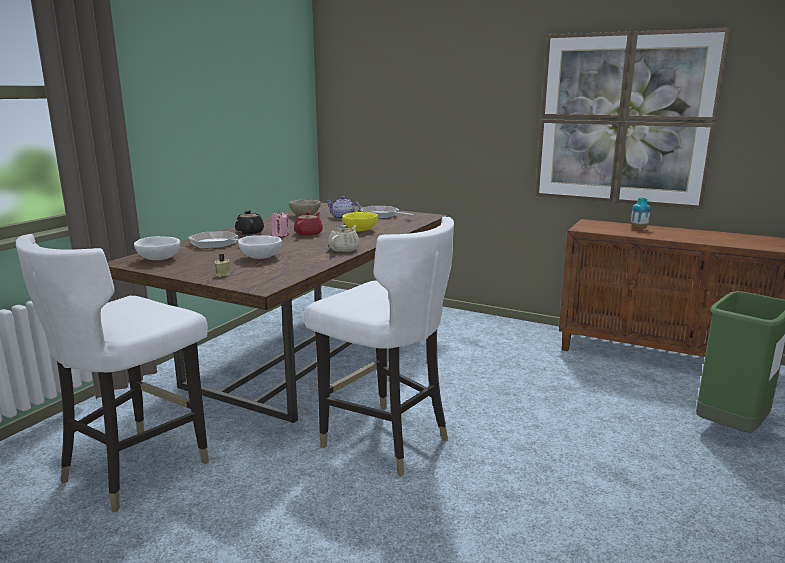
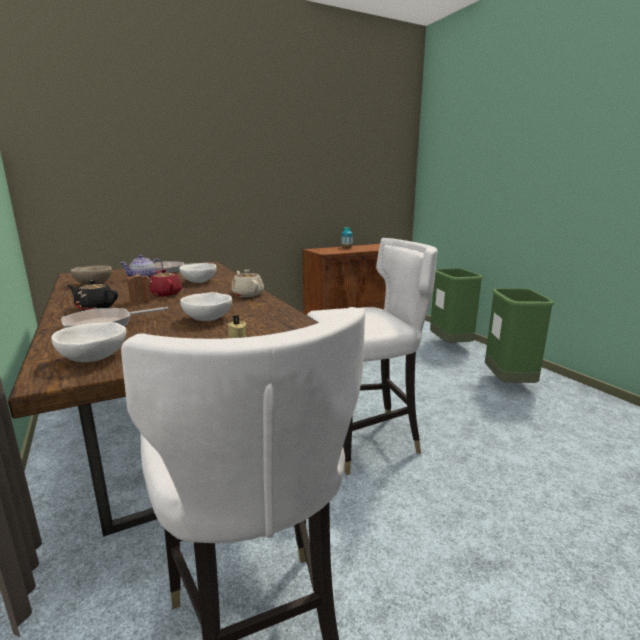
camera: 55 degrees left, 0 degrees up
(280, 235) = (140, 301): pink candle -> brown candle
(360, 230) = (199, 282): yellow bowl -> white bowl
(623, 119) = (319, 175): picture -> none
(680, 505) = (508, 384): none -> green trash can

